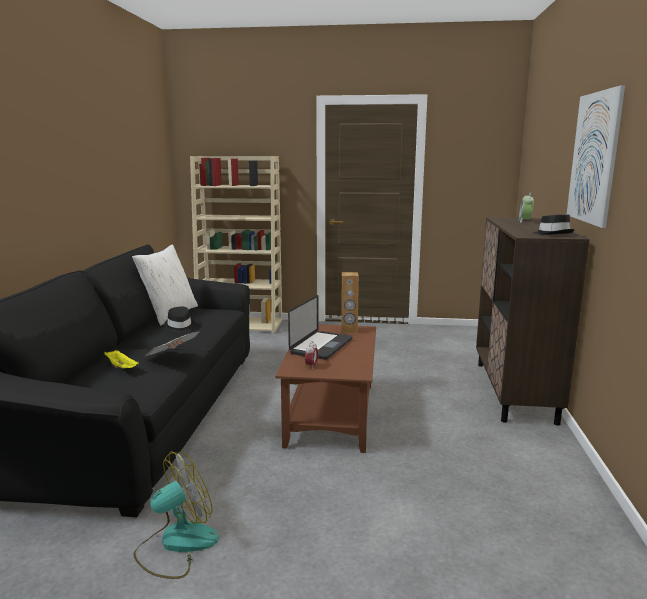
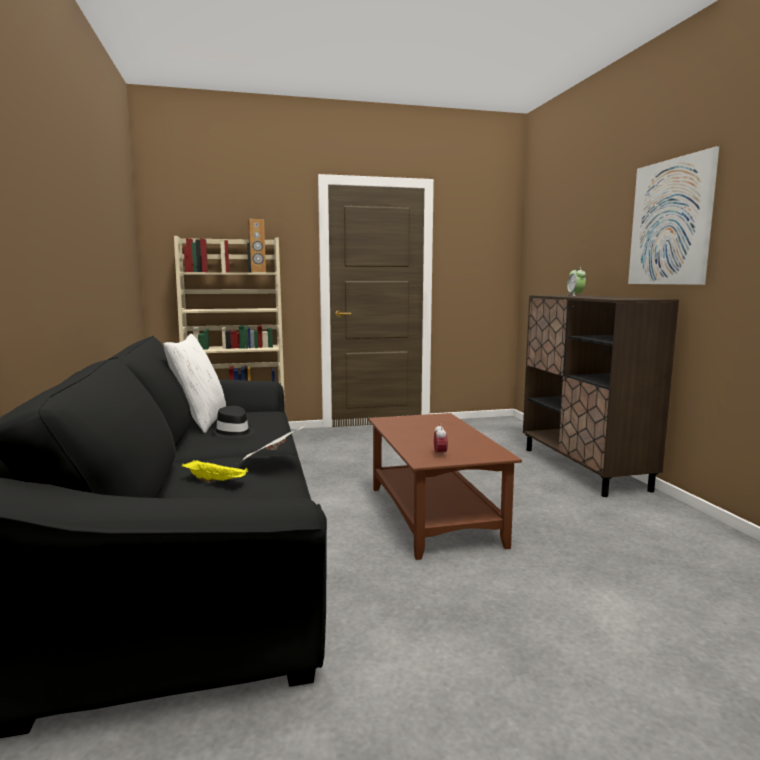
camera: 20 degrees left, 5 degrees down
(176, 544) = (401, 704): fan -> none
(321, 346) = (422, 435): laptop -> none
(349, 330) = (430, 419): brown speaker -> brown speaker (258, 272)
(553, 234) = (636, 298): black hat -> none

